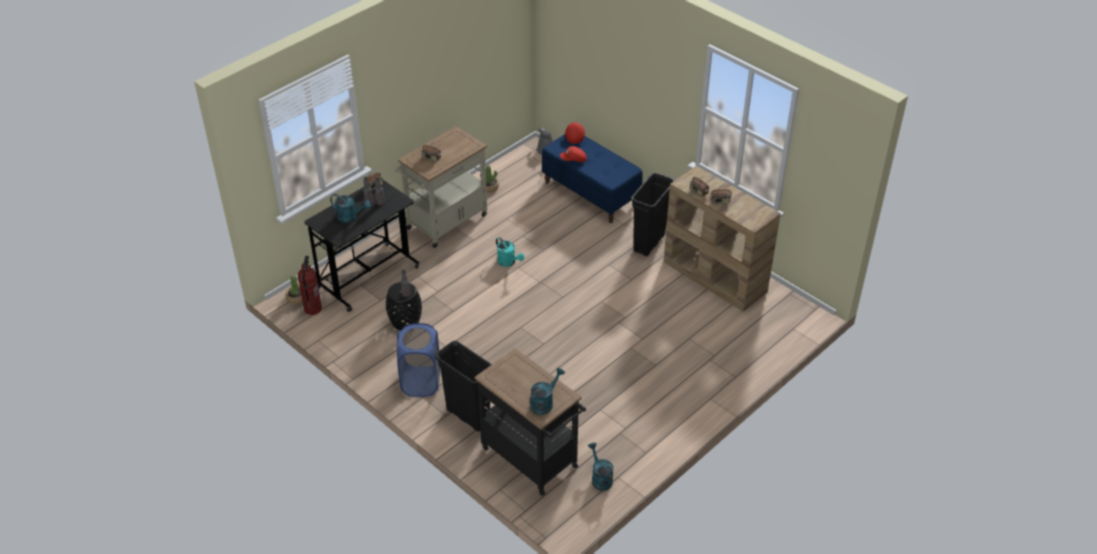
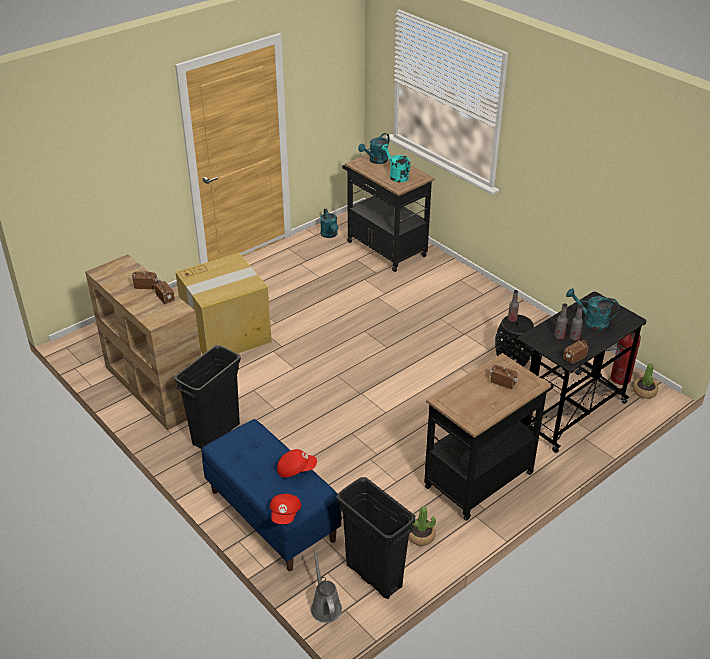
camera: 175 degrees left, 5 degrees down
(421, 382) = (486, 306): blue laundry basket -> none
(445, 223) = (481, 479): beige cart -> black cart
(468, 416) = (439, 279): black trash can -> black trash can (373, 575)
(508, 262) = (396, 419): turquoise watering can -> turquoise watering can (396, 175)
(673, 332) = (228, 333): none -> cardboard box

